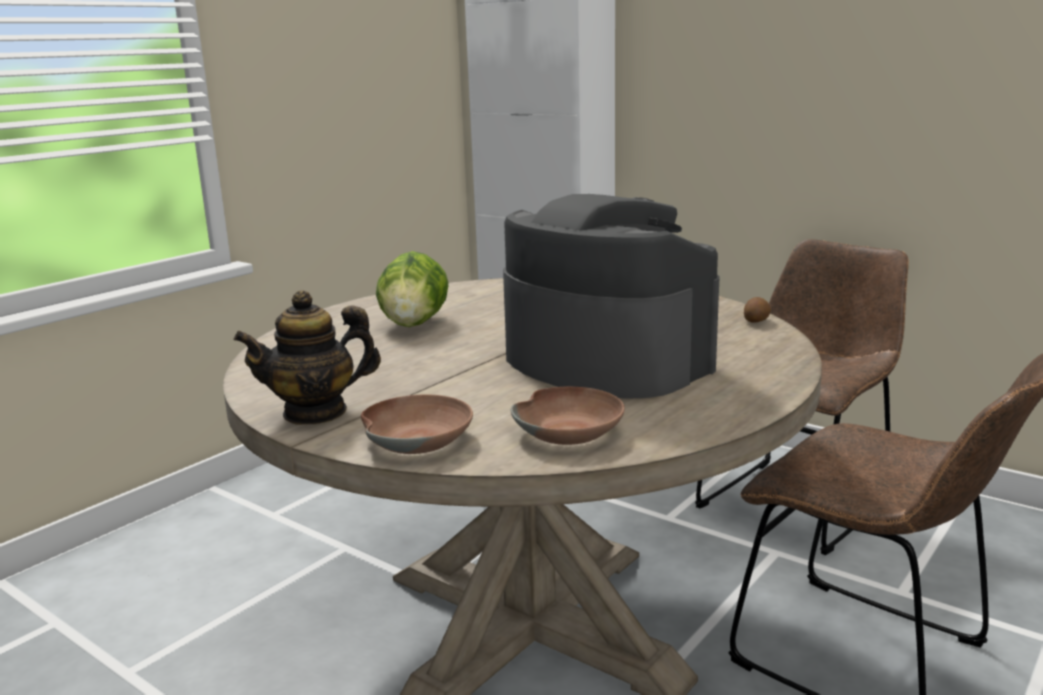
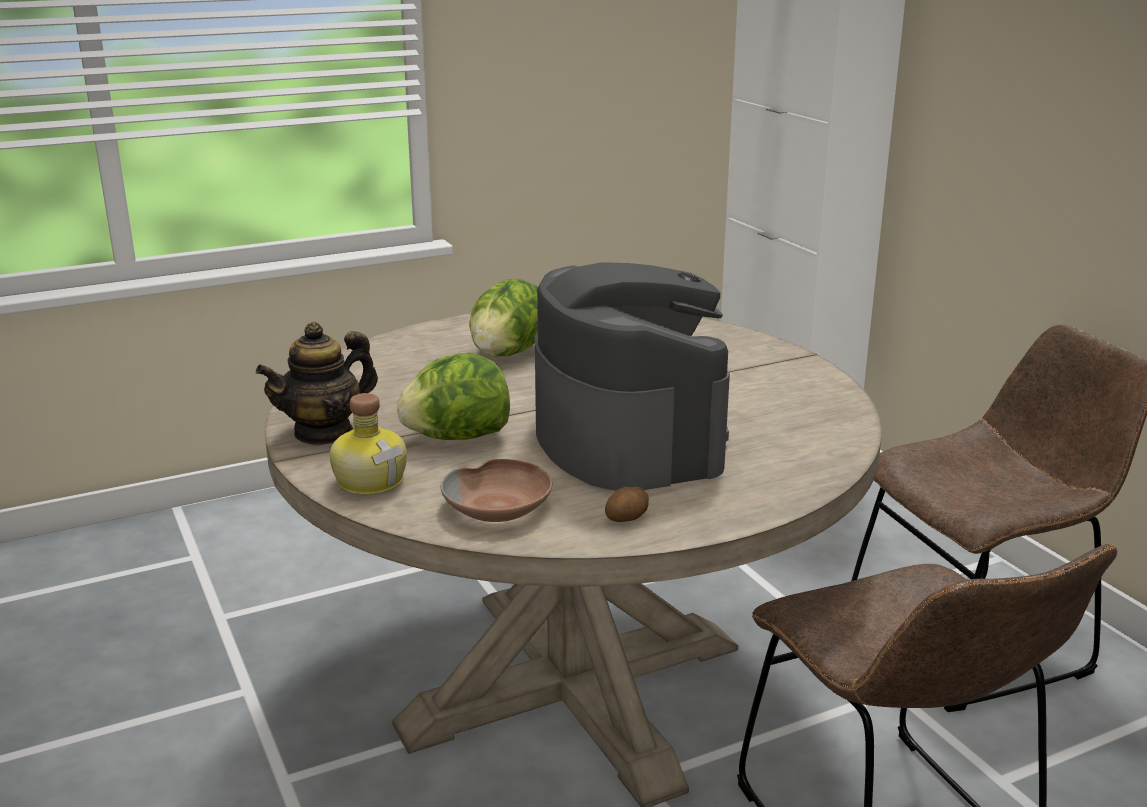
camera: 25 degrees right, 5 degrees up
(315, 412) = (324, 432): teapot -> teapot turned 45 degrees counterclockwise
(418, 439) = (371, 480): brown bowl -> bottle
(455, 389) = (457, 437): none -> lettuce
(756, 321) = (848, 425): potato -> potato (627, 518)

